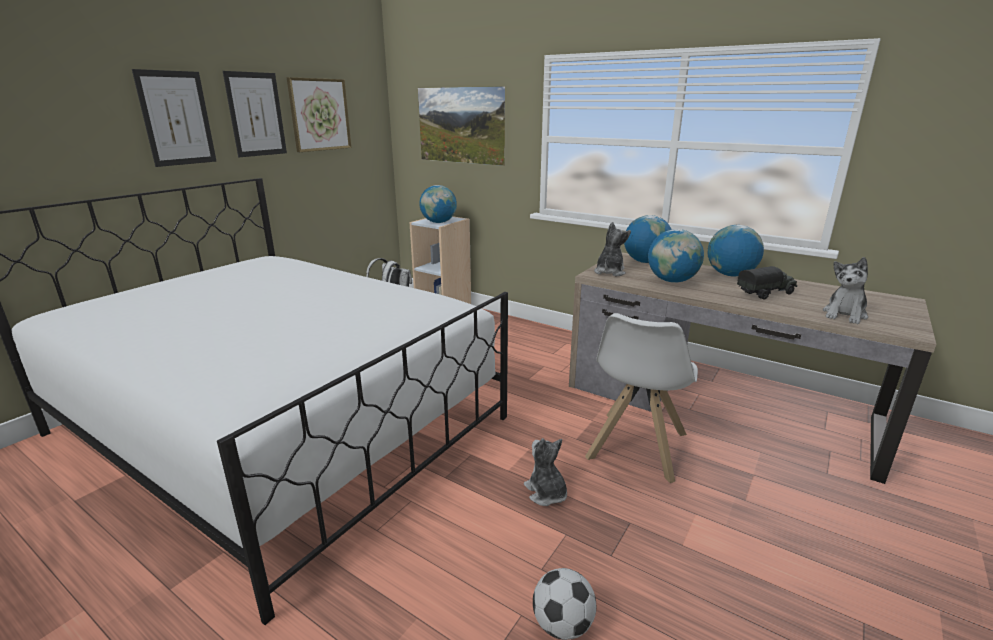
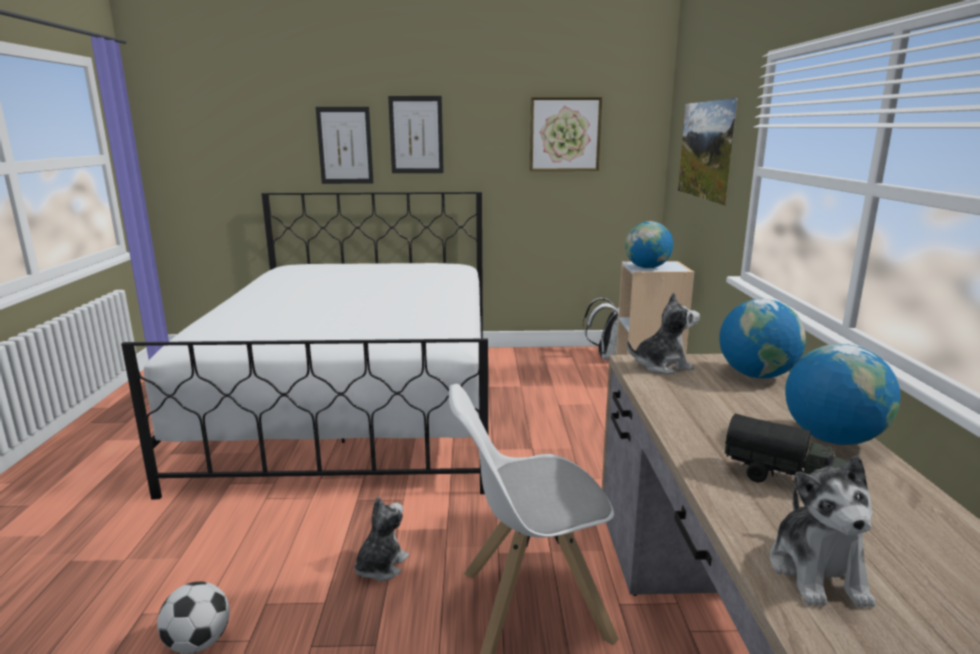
camera: 55 degrees right, 5 degrees down
(256, 114) = (491, 133): picture -> picture (345, 145)
(672, 281) = (703, 404): globe -> none
(844, 315) = (817, 572): plush toy -> plush toy turned 90 degrees counterclockwise

